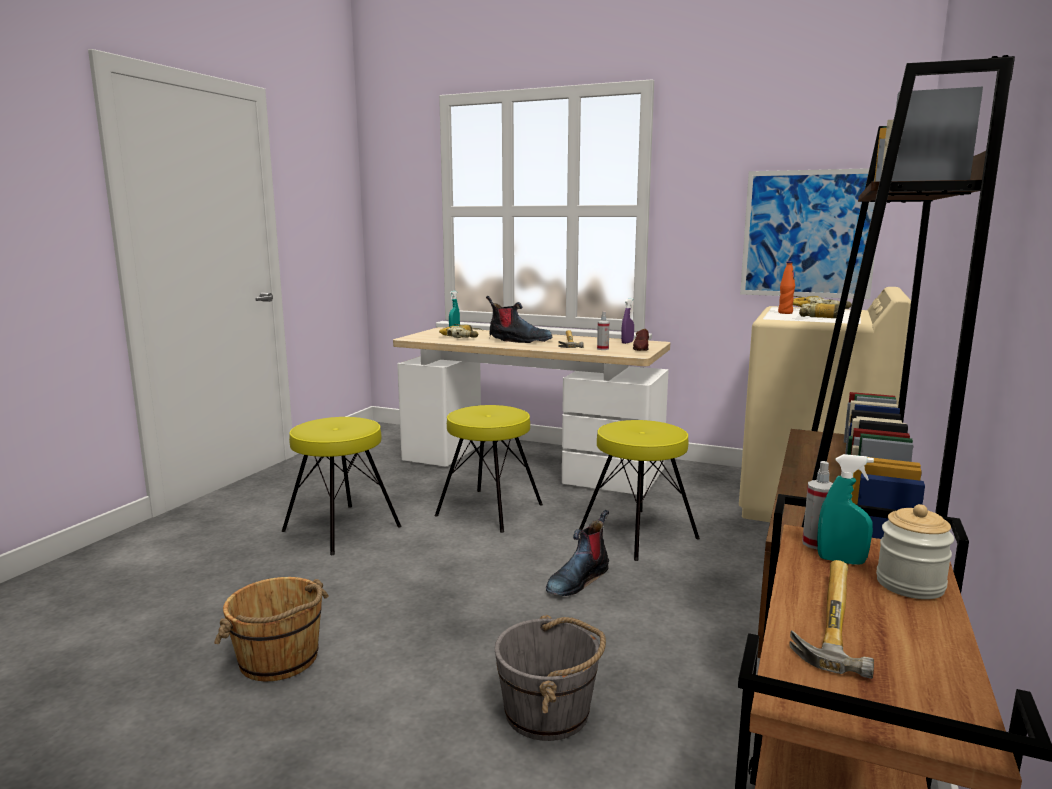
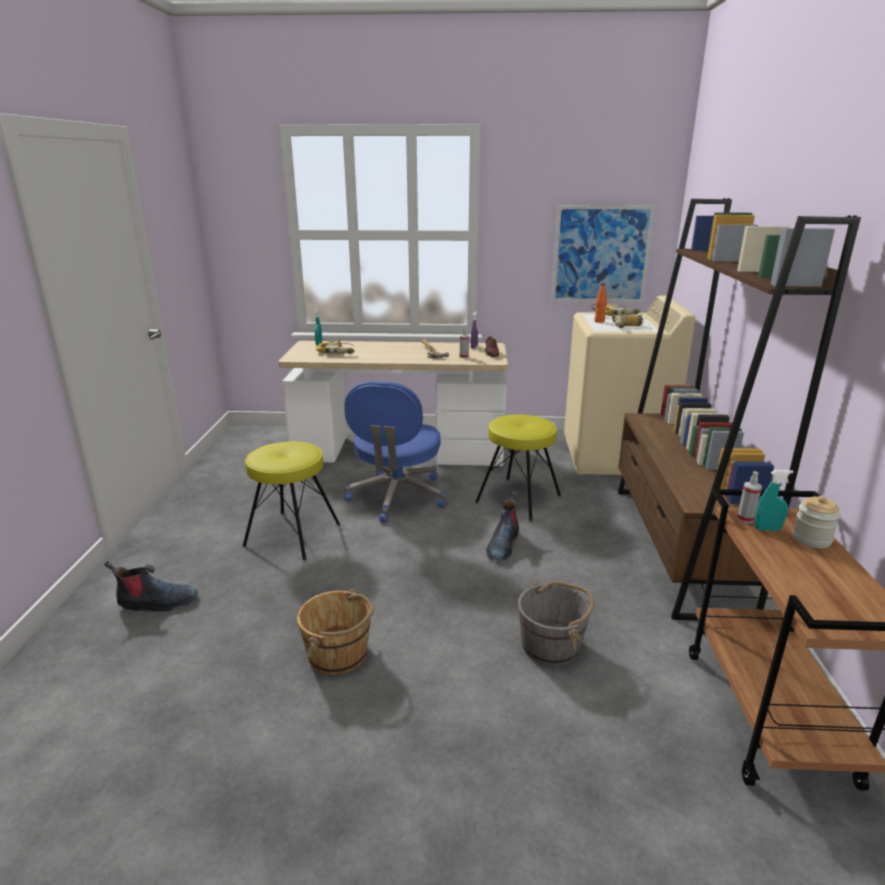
camera: 20 degrees left, 10 degrees up
(488, 510) = (397, 497): yellow stool -> blue office chair
(519, 340) = (388, 353): boot -> boot (156, 603)
(824, 620) = (793, 572): hammer -> none

